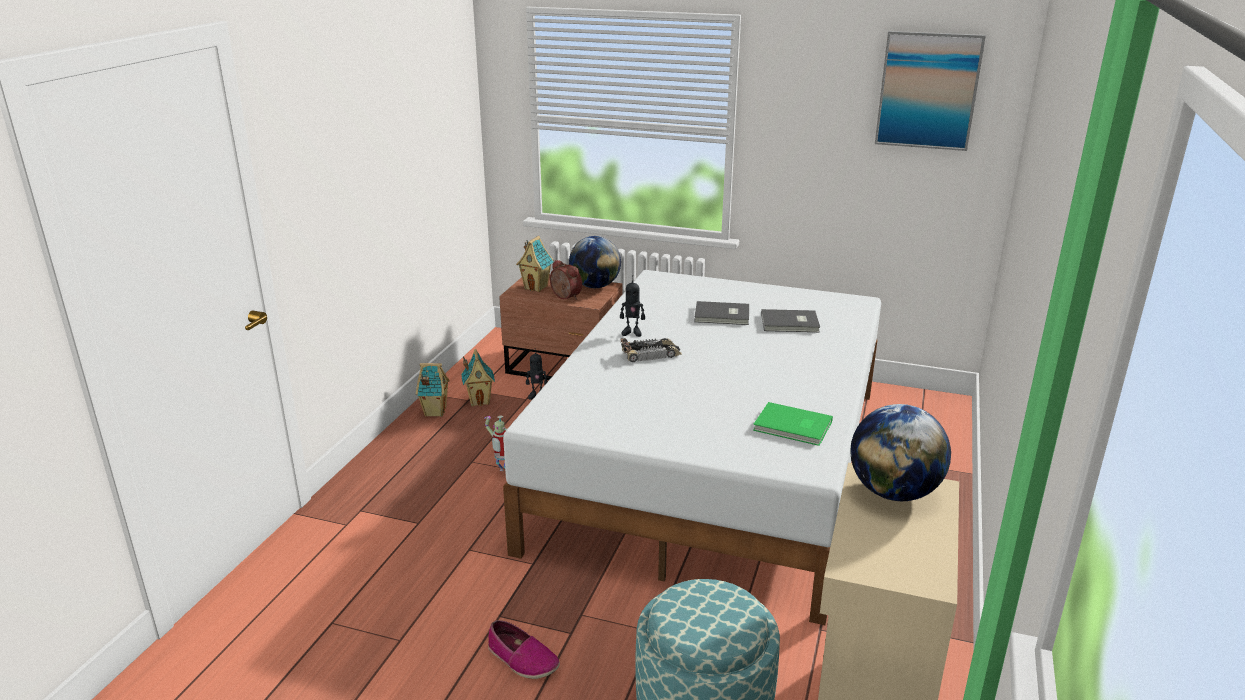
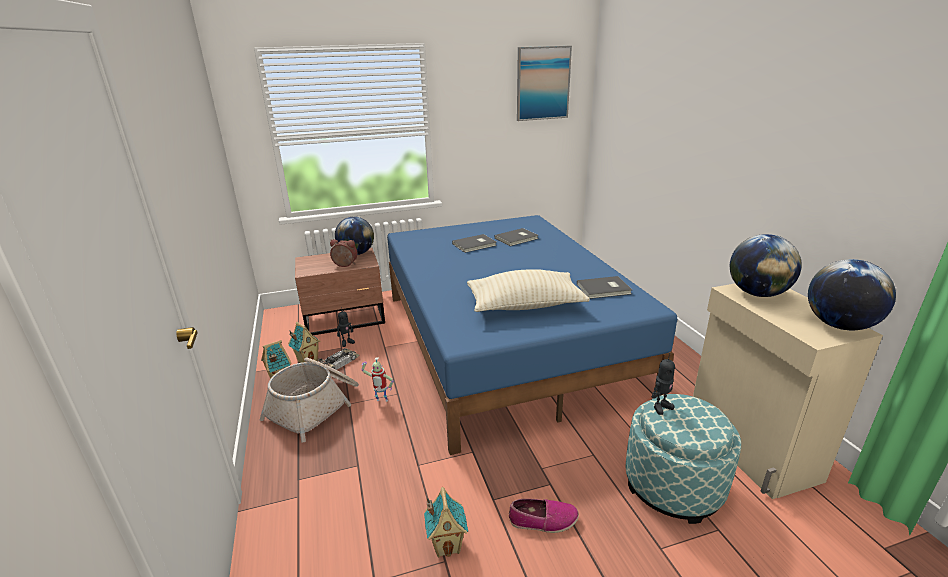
camera: 35 degrees left, 0 degrees up
(439, 450) = (315, 406): none -> basket
(536, 287) = (316, 265): toy house -> toy house (447, 544)
(632, 332) = (437, 269): toy robot -> toy robot (660, 407)
(651, 354) = (468, 277): toy car -> toy car (340, 362)
(664, 410) = (525, 305): none -> beige pillow
(714, 465) = (505, 342): white bed -> blue bed
(793, 427) = (604, 289): green book -> grey book
(919, 569) = (839, 325): none -> globe

